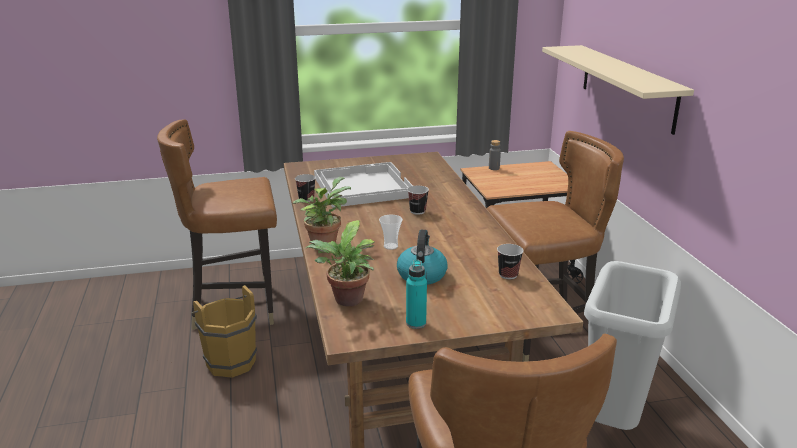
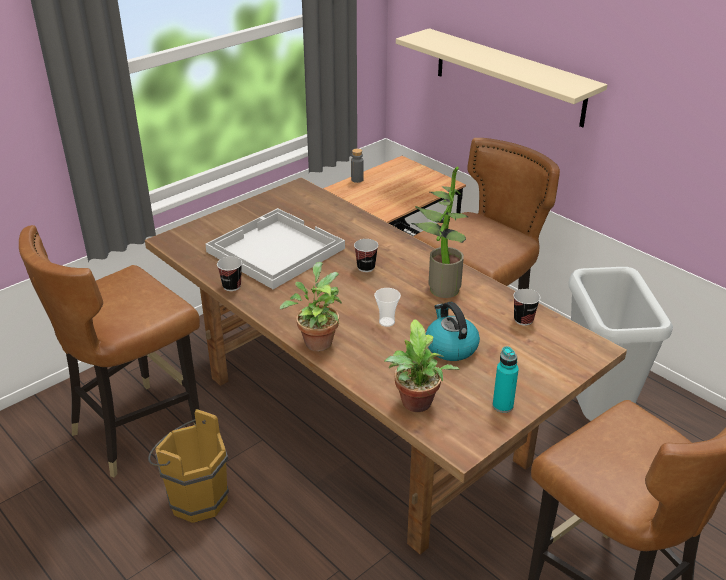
camera: 30 degrees left, 10 degrees up
(460, 237) = (439, 288): none -> potted plant

